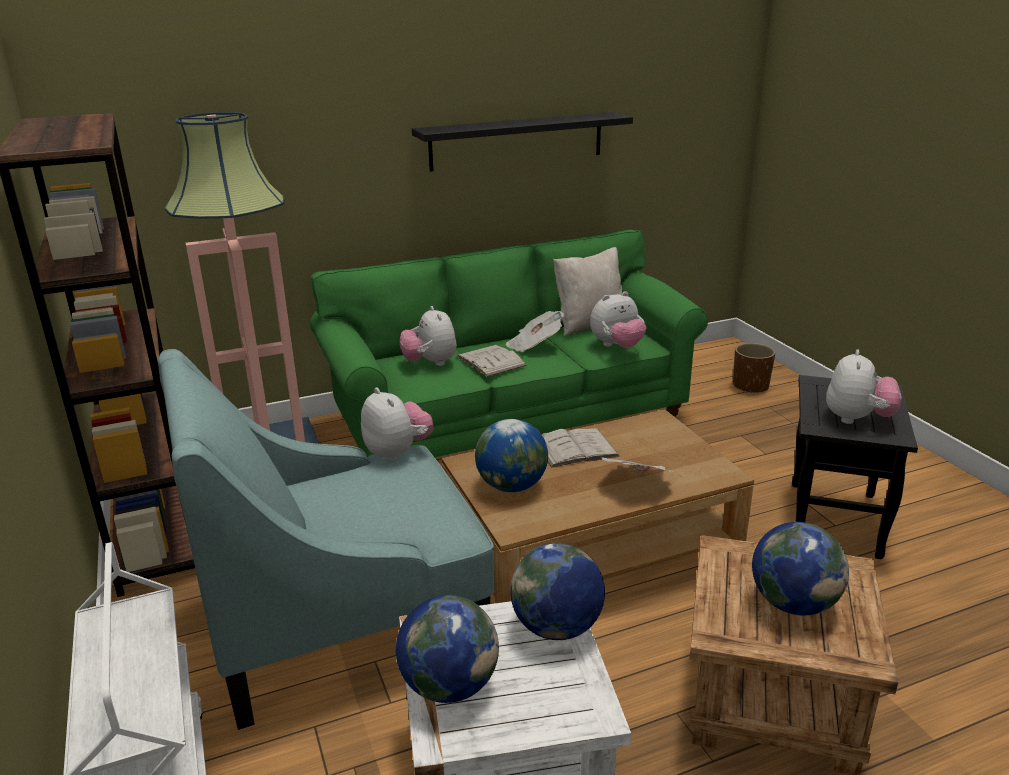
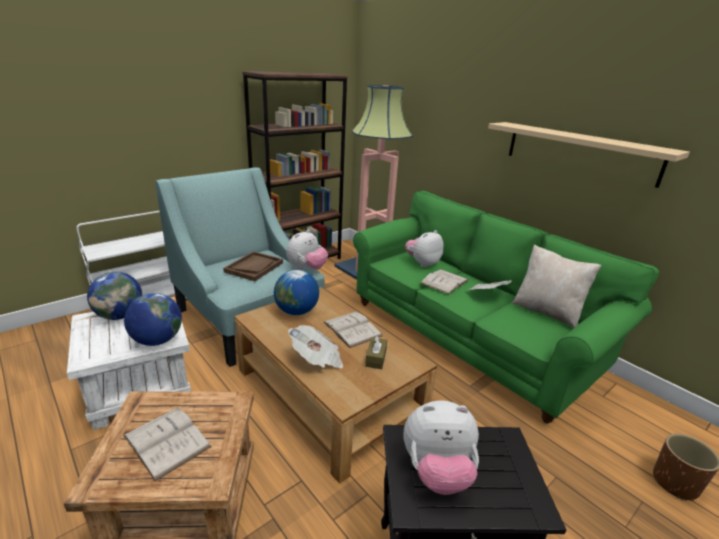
camera: 70 degrees right, 0 degrees up
(375, 497) = (254, 267): none -> brown tray
(517, 141) = (580, 152): black shelf -> beige shelf
(617, 346) = (517, 327): plush toy -> none
(645, 442) = (376, 358): none -> brown tissue box
(793, 603) = (167, 441): globe -> white book

